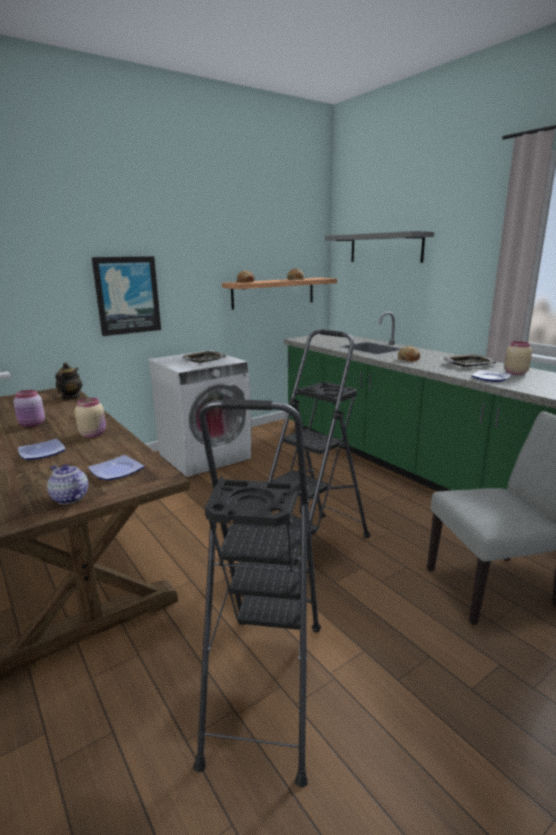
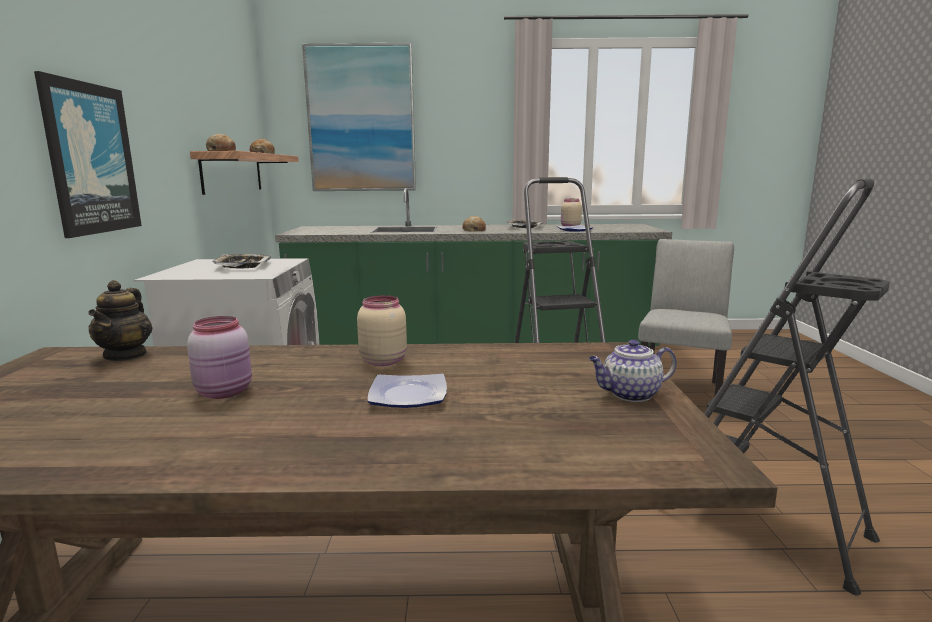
camera: 55 degrees left, 5 degrees down
(70, 397) = (126, 355): teapot -> teapot turned 135 degrees counterclockwise
(115, 471) = (562, 365): plate -> none
(385, 248) = (361, 119): grey shelf -> picture

